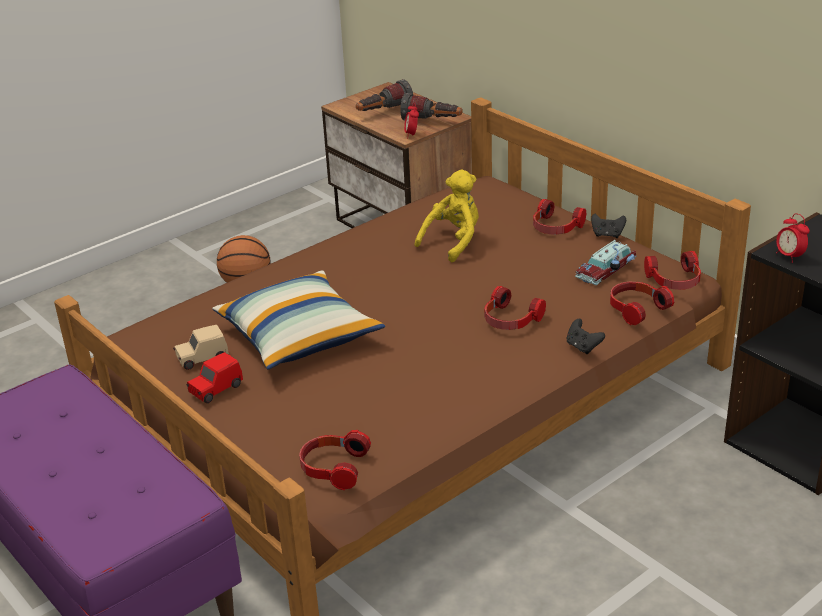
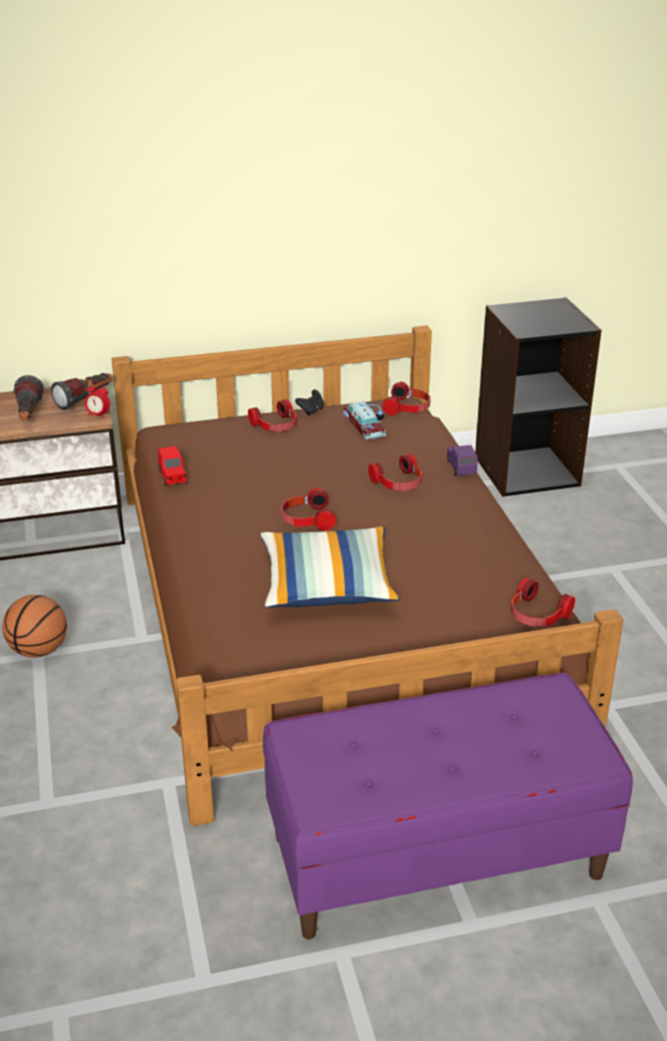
camera: 65 degrees left, 0 degrees up
(202, 358) = (312, 646): beige toy car -> none
(215, 389) = (373, 649): red toy car -> red toy car (172, 477)
(453, 242) = (250, 471): yellow plush toy -> none
(583, 347) = (461, 467): black game controller -> purple toy car
(636, 309) = (429, 433): headphones -> headphones (307, 520)
(789, 256) = (535, 330): alarm clock -> none

